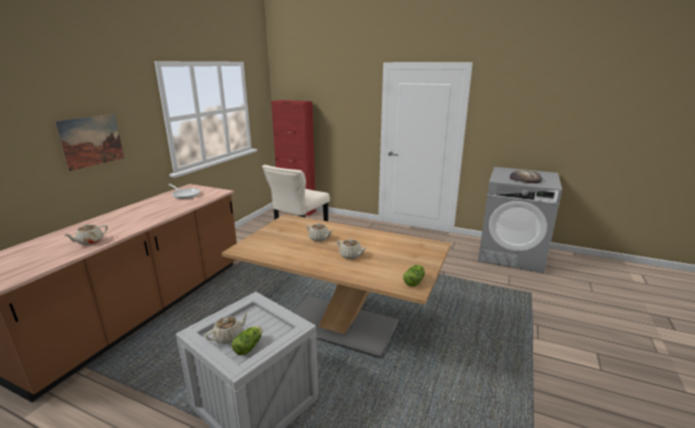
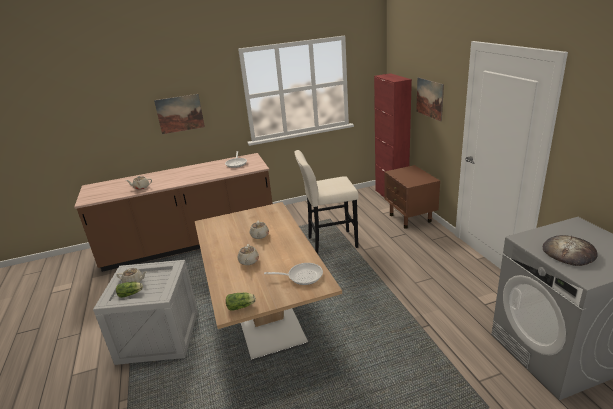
camera: 50 degrees right, 5 degrees up
(335, 220) = (410, 218): none -> brown nightstand
(336, 114) = (429, 98): none -> picture
(410, 246) = (302, 276): none -> frying pan

